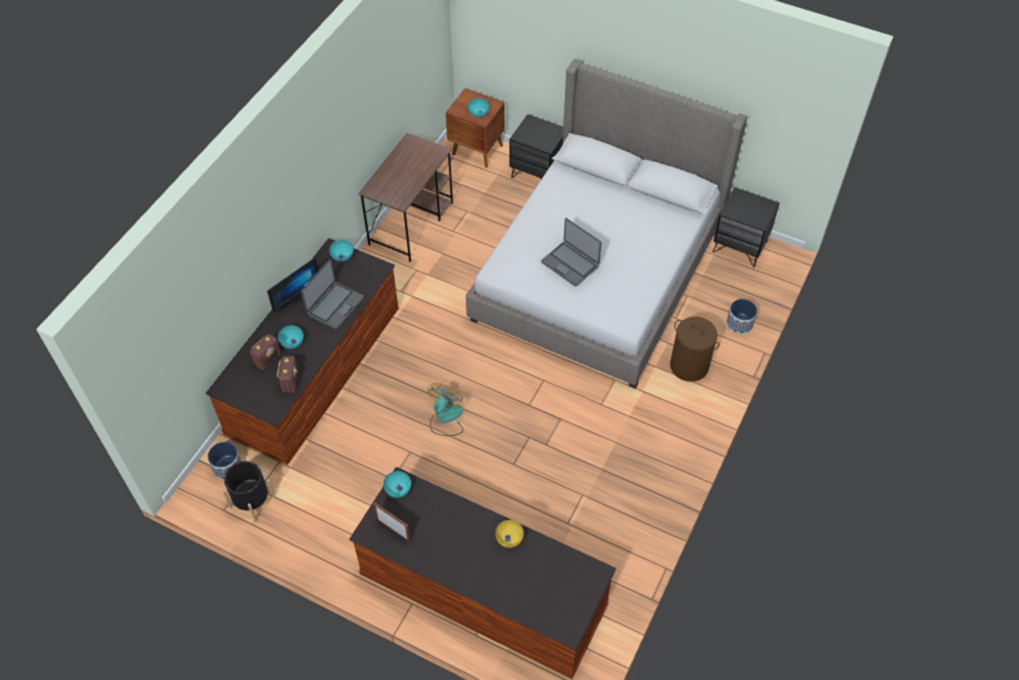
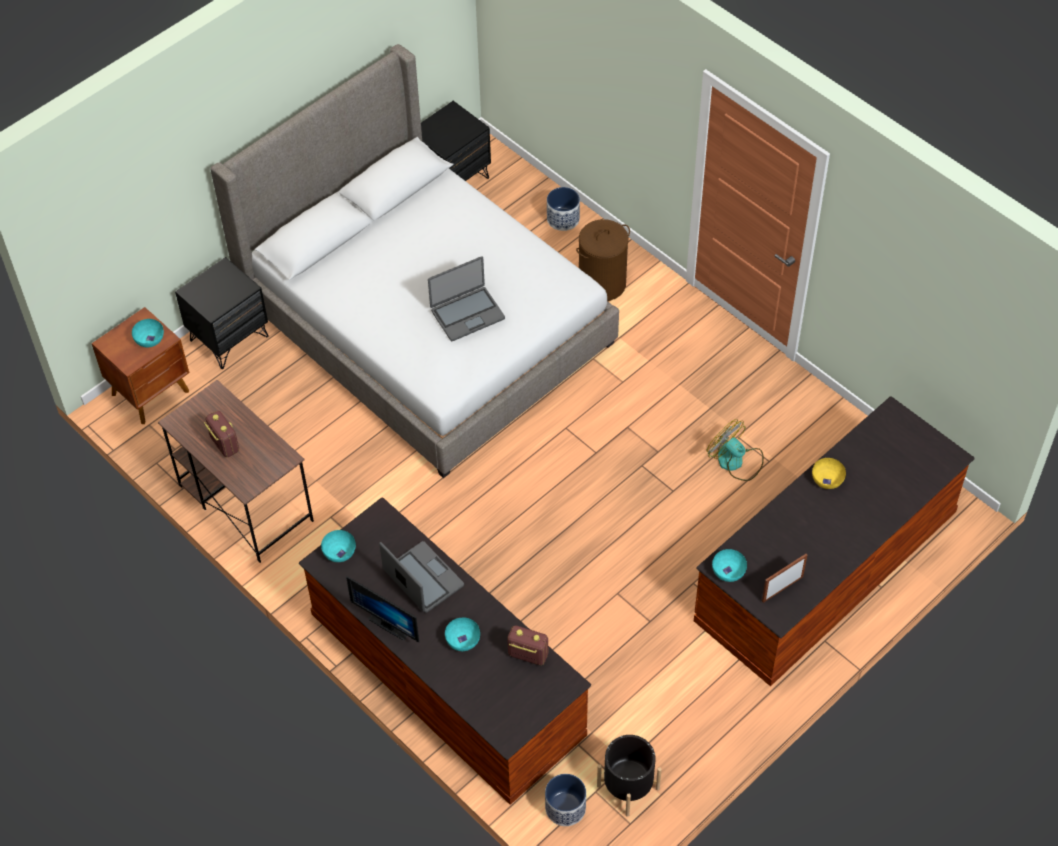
camera: 70 degrees left, 0 degrees up
(268, 359) = (481, 674): radio -> radio (224, 444)
(295, 299) = (390, 623): monitor -> monitor turned 150 degrees clockwise
(445, 418) = (582, 543): fan -> fan (736, 461)

